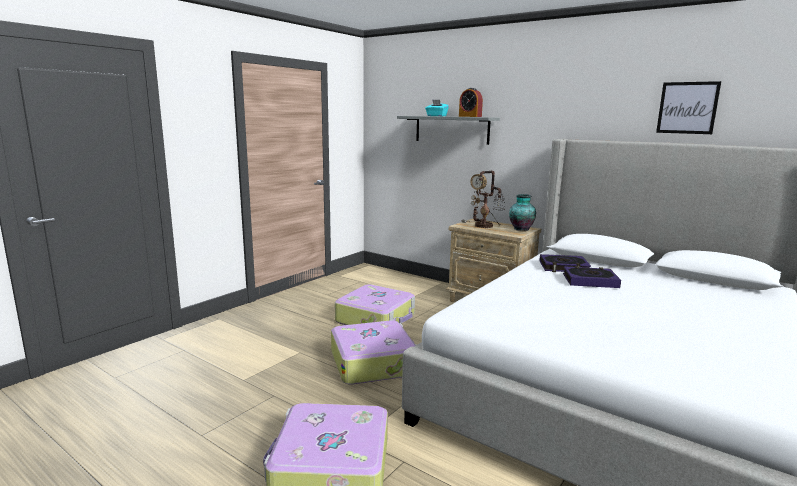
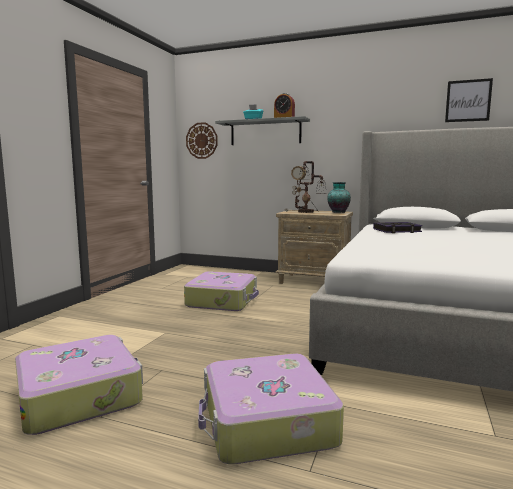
camera: 15 degrees left, 5 degrees down
(374, 362) = (245, 332): suitcase -> suitcase (80, 395)
(387, 133) = (201, 140): none -> wall clock
(590, 281) = (429, 235): book -> none

